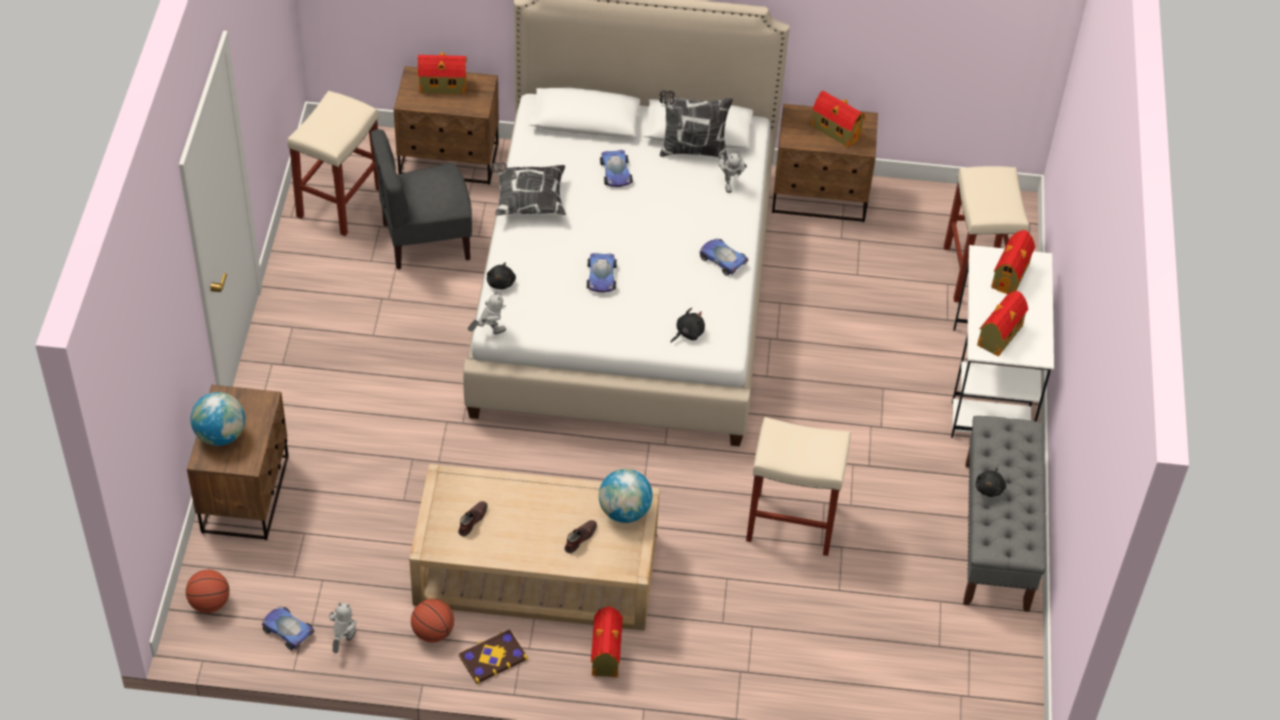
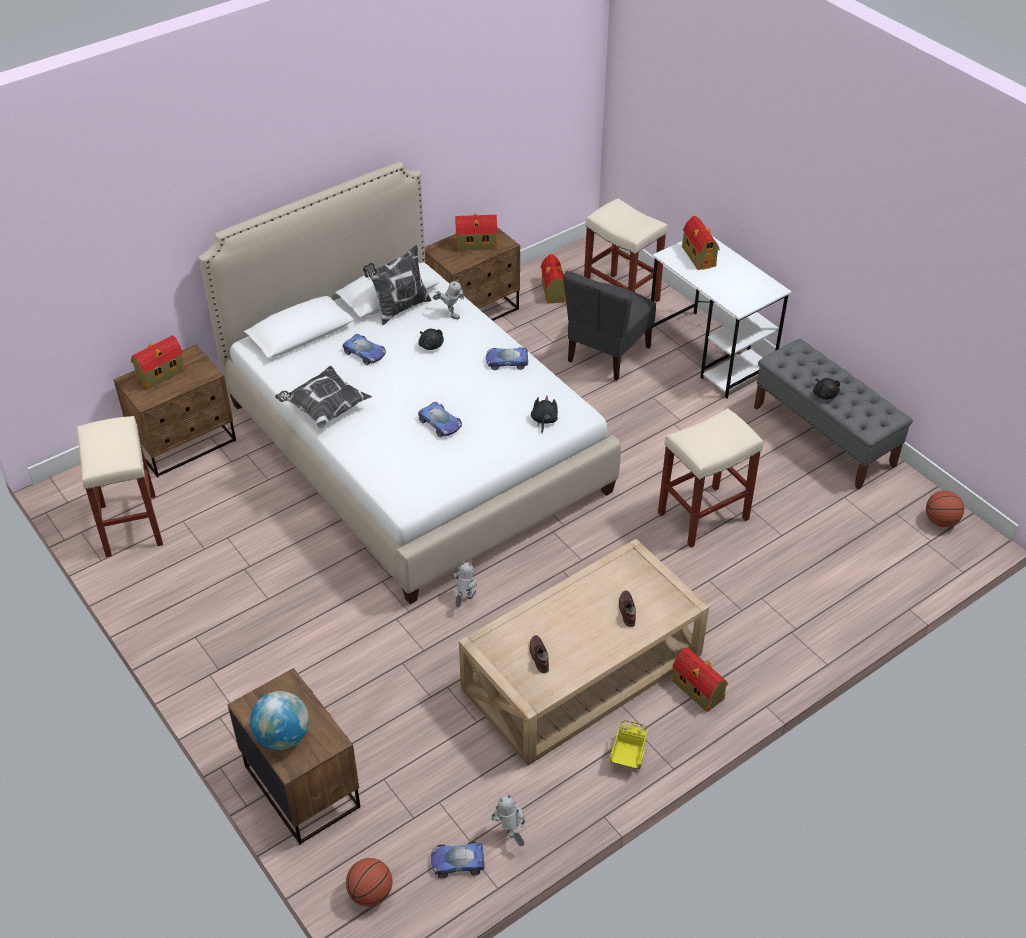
camera: 40 degrees left, 5 degrees down
(425, 240) = (231, 508): grey chair -> grey chair (607, 354)
(433, 632) = (565, 773): basketball -> basketball (940, 521)
(489, 332) = (405, 512): toy robot -> toy robot (464, 600)
(492, 657) = (627, 755): book -> toy truck
(501, 282) = (372, 473): black plush toy -> black plush toy (430, 345)
(624, 511) = (633, 571): globe -> none
(999, 336) = (739, 294): toy house -> toy house (553, 292)

